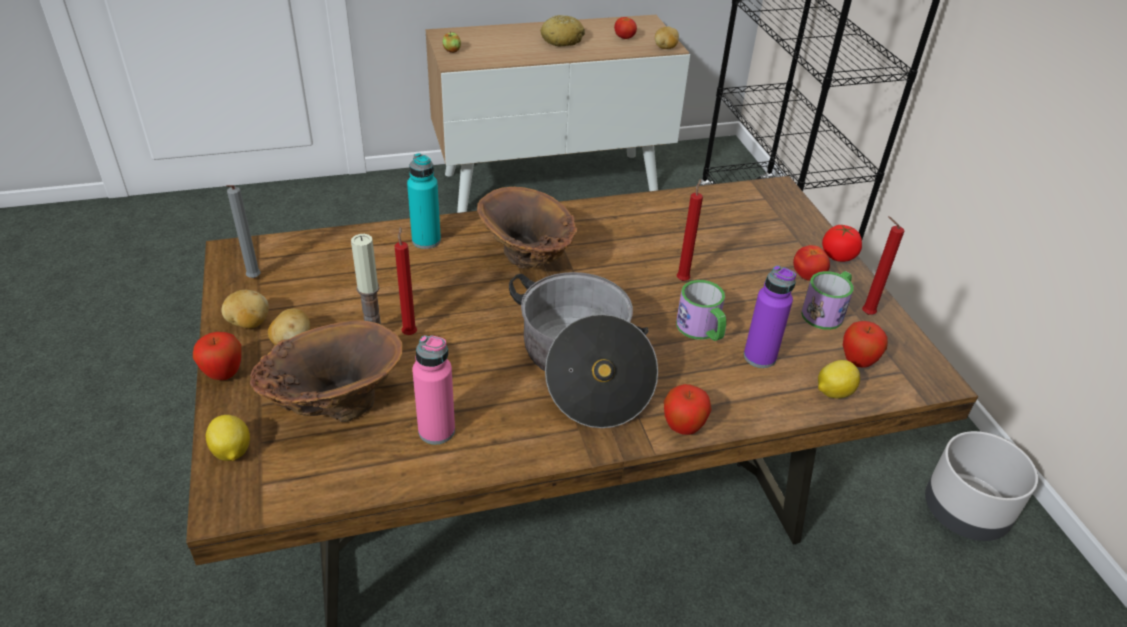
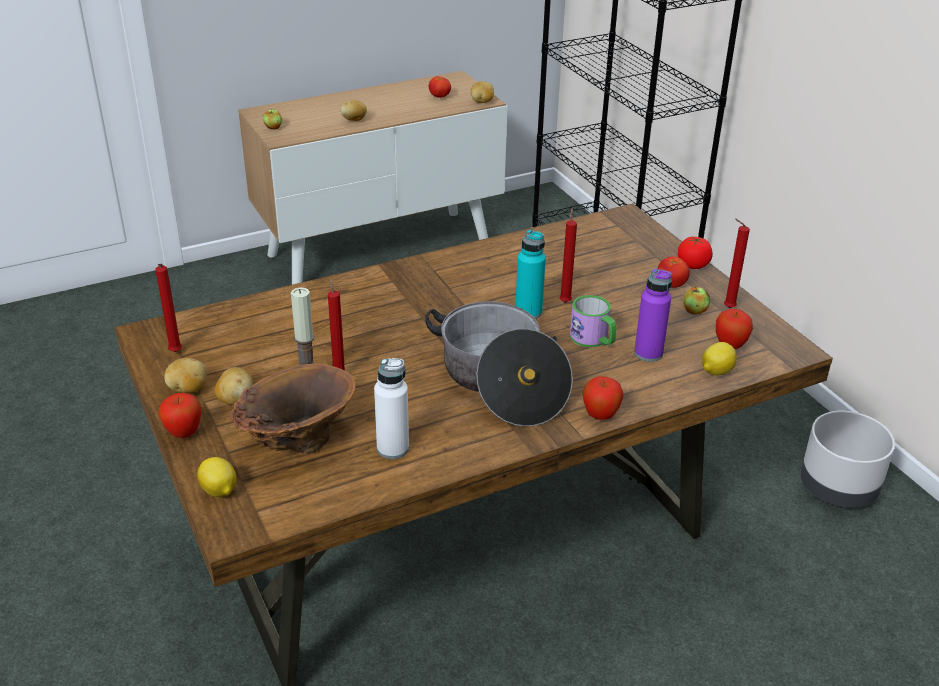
camera: 10 degrees left, 5 degrees down
(253, 279) = (175, 353): grey candle -> red candle
(426, 240) = (323, 299): turquoise bottle -> turquoise bottle (528, 312)
(436, 431) = (393, 448): pink bottle -> white bottle
(525, 263) = (421, 306): brown vase -> none
(532, 52) = (354, 120): none -> potato
(562, 40) = (379, 105): bread -> none
(826, 312) = (694, 311): mug -> apple

